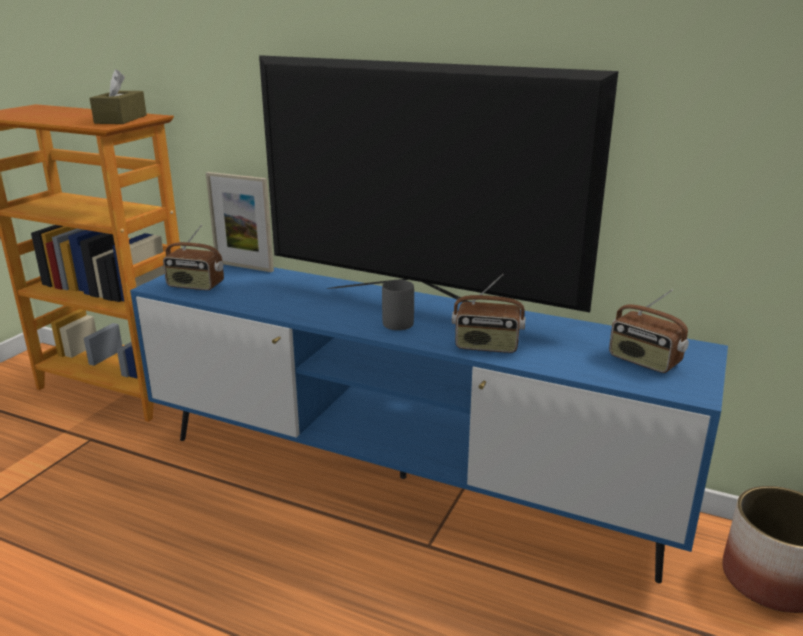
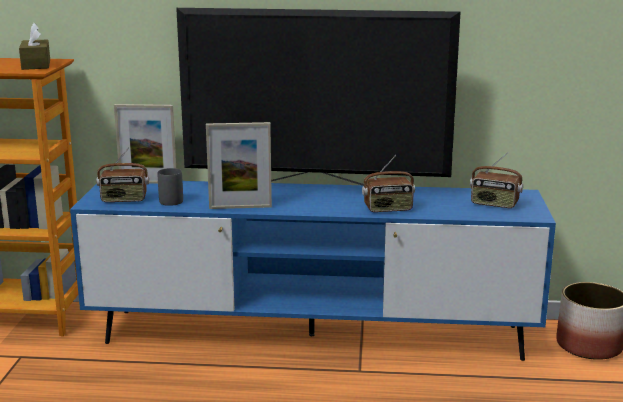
camera: 20 degrees left, 5 degrees down
(307, 315) = (240, 207): none -> picture frame
(397, 320) = (311, 202): grey mug -> grey mug (169, 200)

